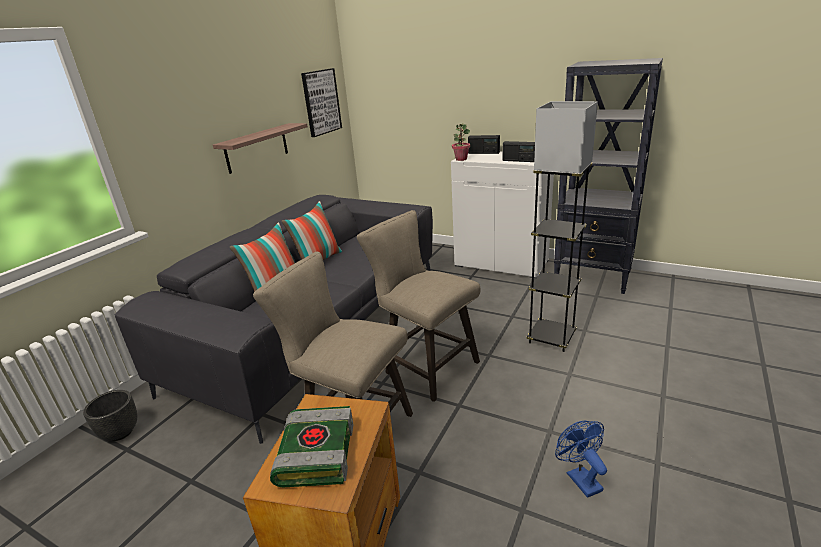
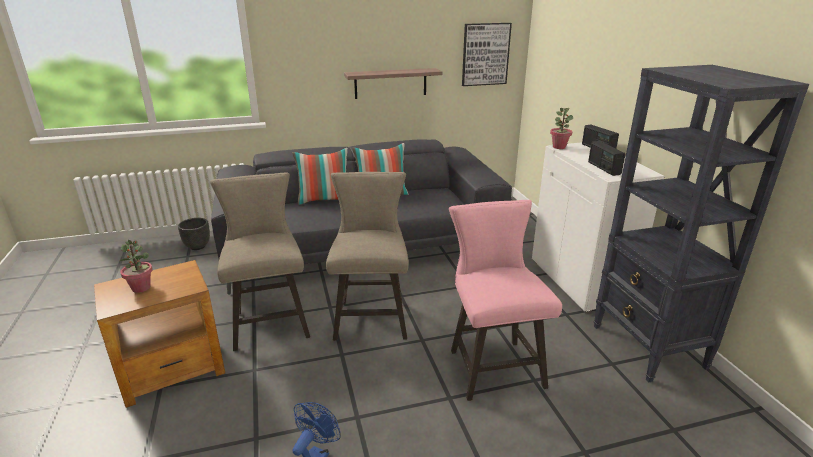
camera: 45 degrees right, 0 degrees up
(315, 452) = (141, 288): book -> potted plant
(551, 338) = (492, 364): black floor lamp -> pink stool

